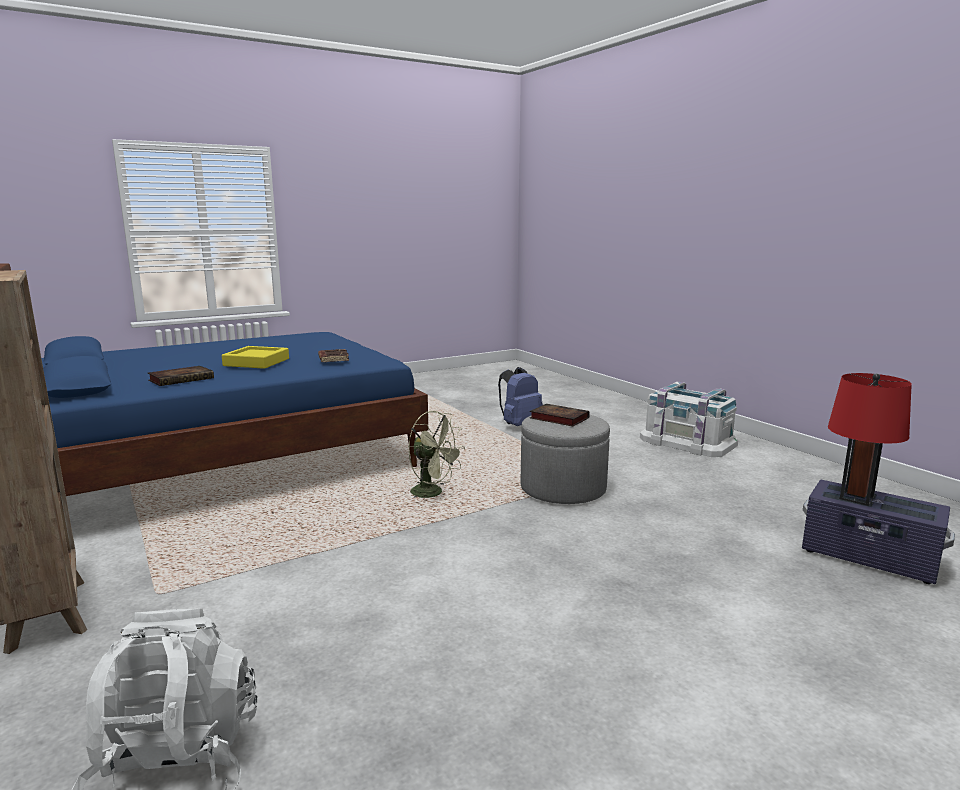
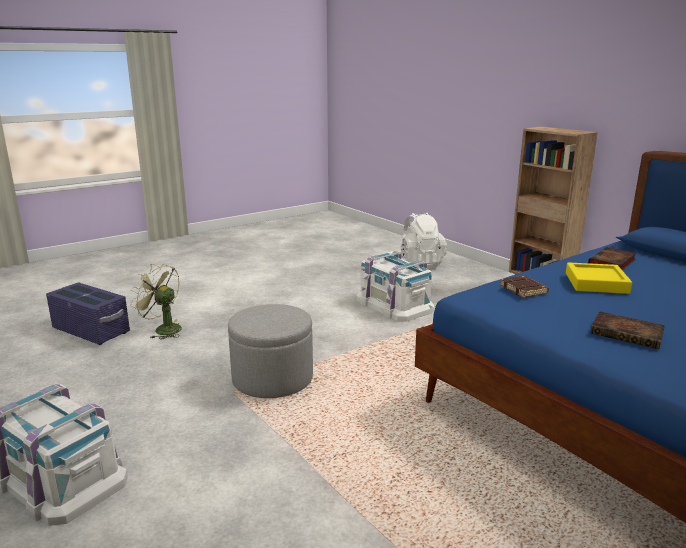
camera: 175 degrees right, 5 degrees up
(370, 590) = (394, 304): none -> white storage box
(433, 493) = (391, 368): green fan -> green fan (163, 329)
(519, 425) = (309, 521): blue backpack -> none
(557, 418) = (276, 318): book -> book (628, 334)
(856, 498) = (95, 296): red table lamp -> none

